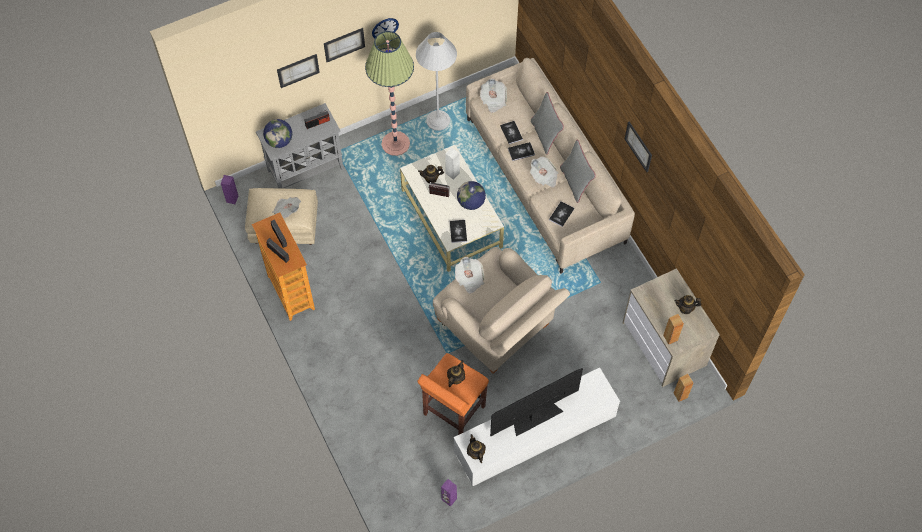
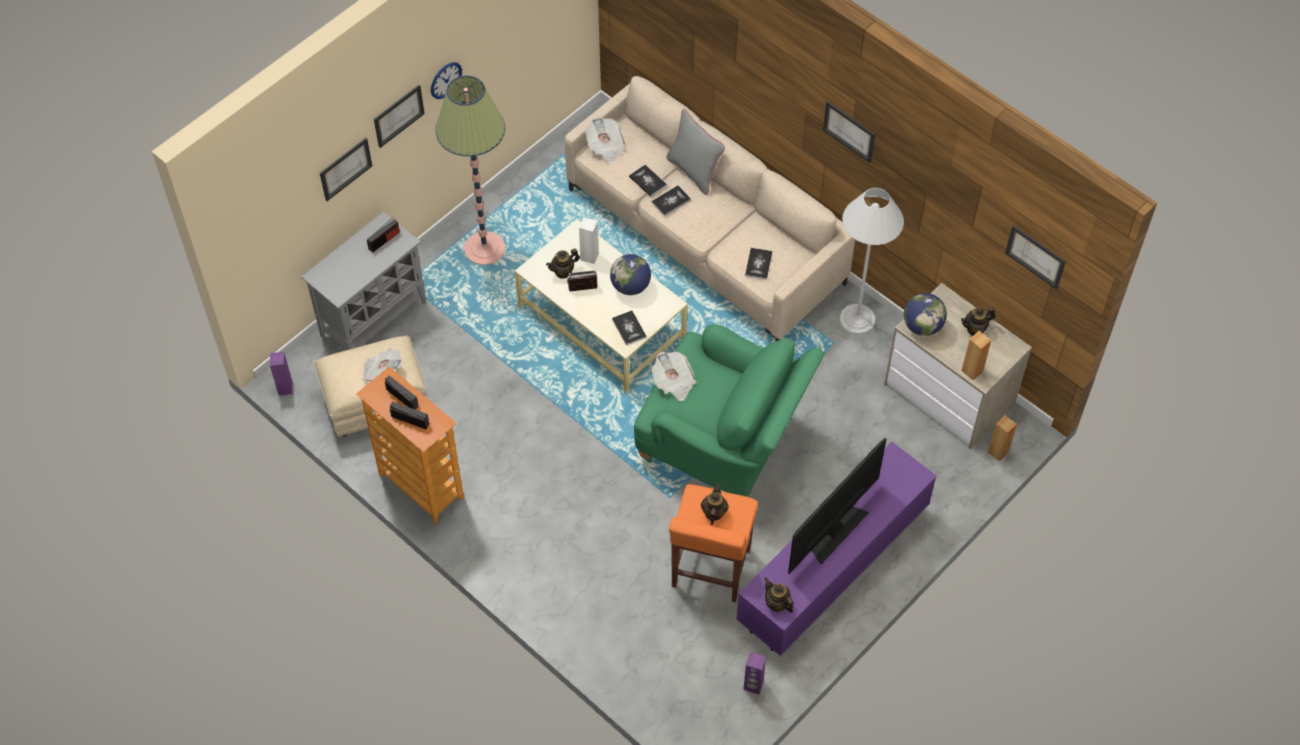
camera: 20 degrees left, 5 degrees down
(279, 141) = (340, 279): globe -> globe (922, 326)
(438, 121) = (530, 202): white floor lamp -> white floor lamp (857, 319)
(498, 328) = (724, 443): beige armchair -> green armchair
(533, 437) = (831, 568): white tv stand -> purple tv stand
(544, 177) = (715, 224): newspaper -> none
(575, 183) = (759, 219): grey pillow -> none
(728, 277) = (1035, 256): none -> picture

